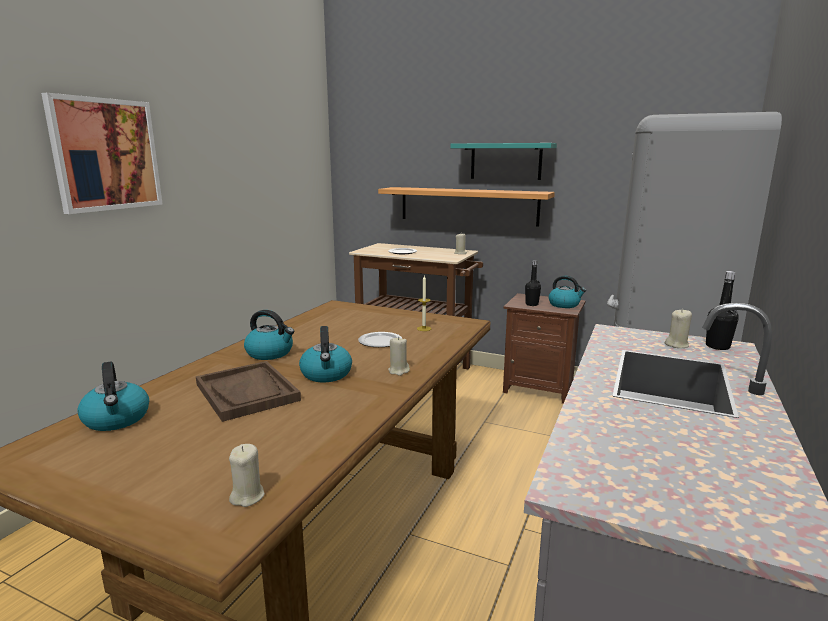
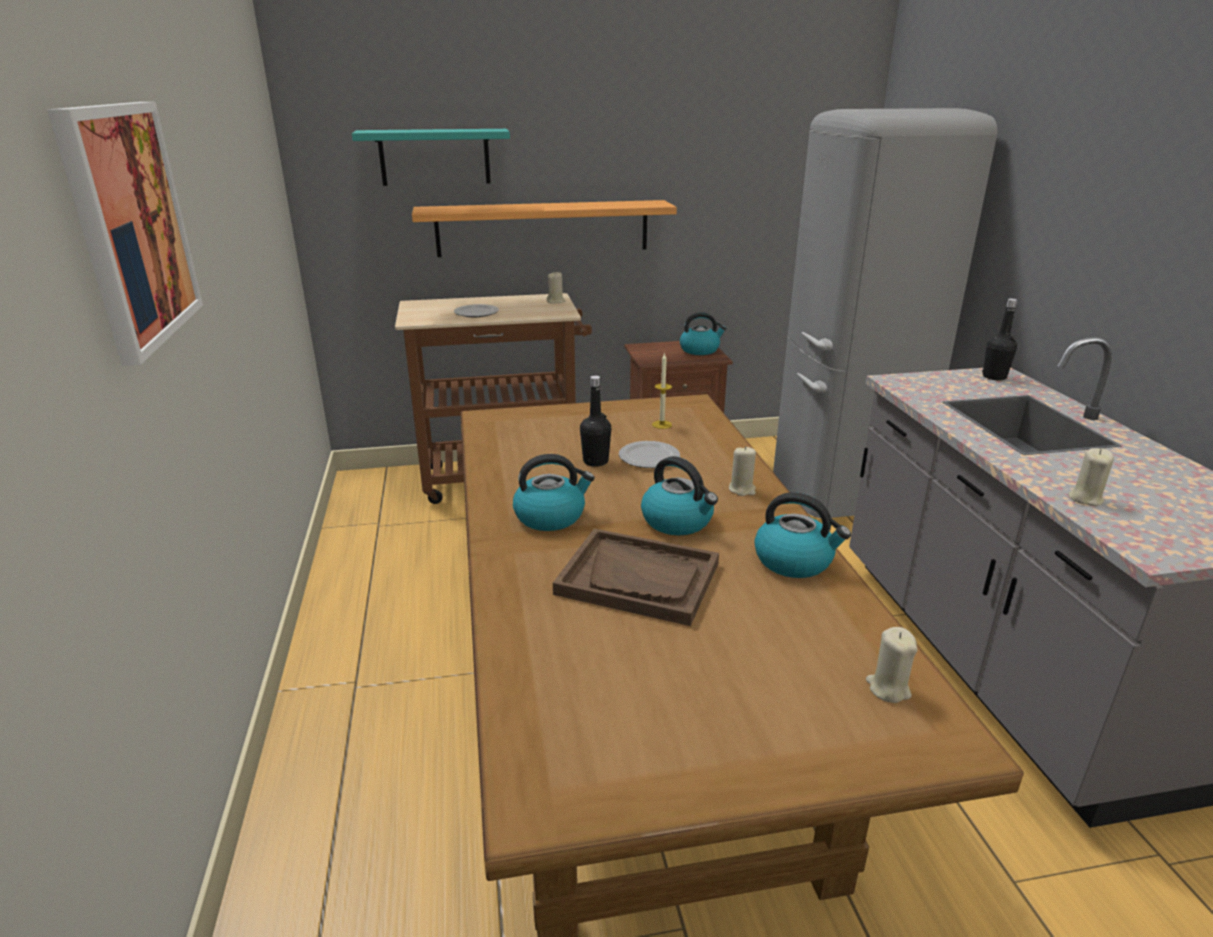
camera: 35 degrees left, 10 degrees up
(117, 419) = (558, 682): kettle -> kettle (794, 561)
(506, 161) = (596, 159): turquoise shelf -> turquoise shelf (434, 157)
(531, 304) = (666, 357): black bottle -> black bottle (595, 461)
(677, 345) = (967, 383): beige candle -> beige candle (1085, 498)

